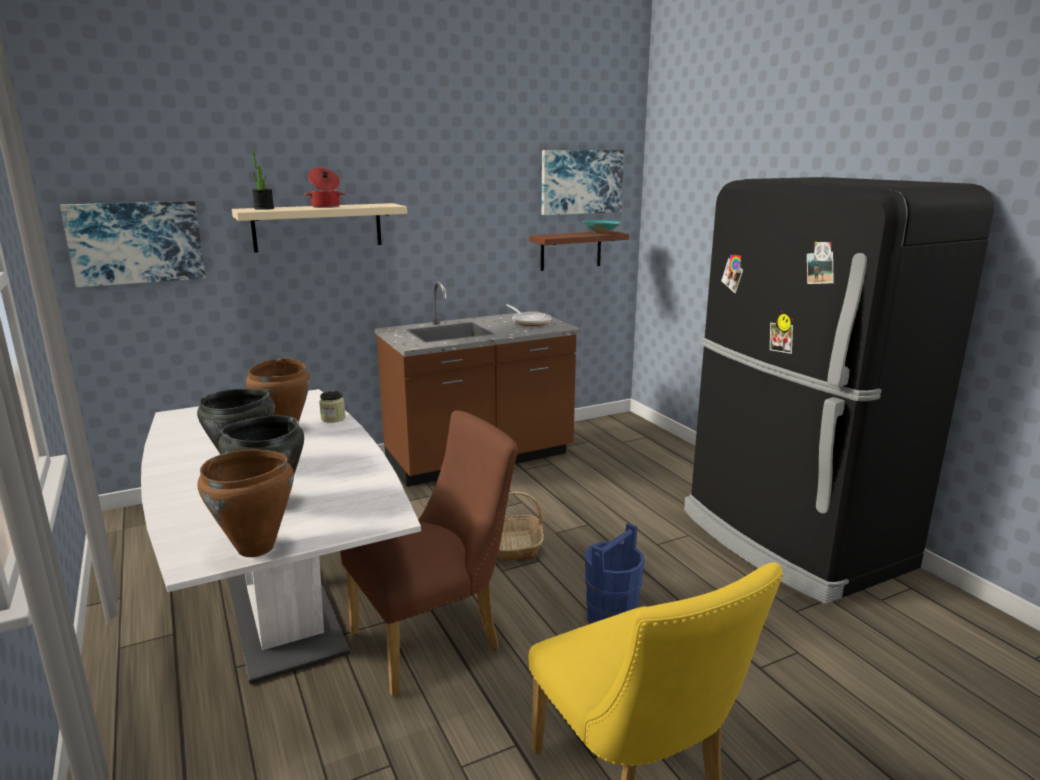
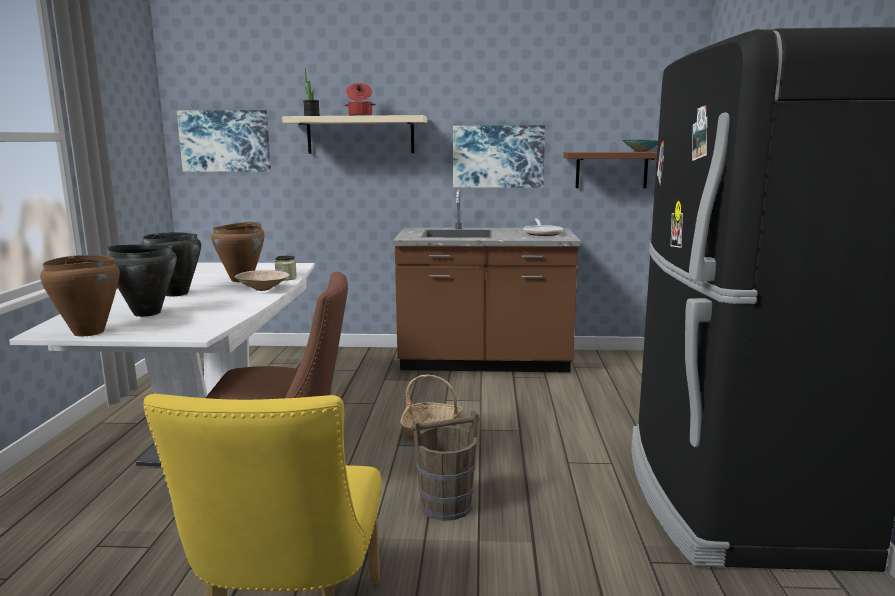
camera: 30 degrees right, 5 degrees down
(340, 439) = (264, 289): none -> beige bowl
(581, 182) = (625, 99): picture -> picture (498, 156)
(611, 616) = (447, 505): blue bucket -> brown bucket

